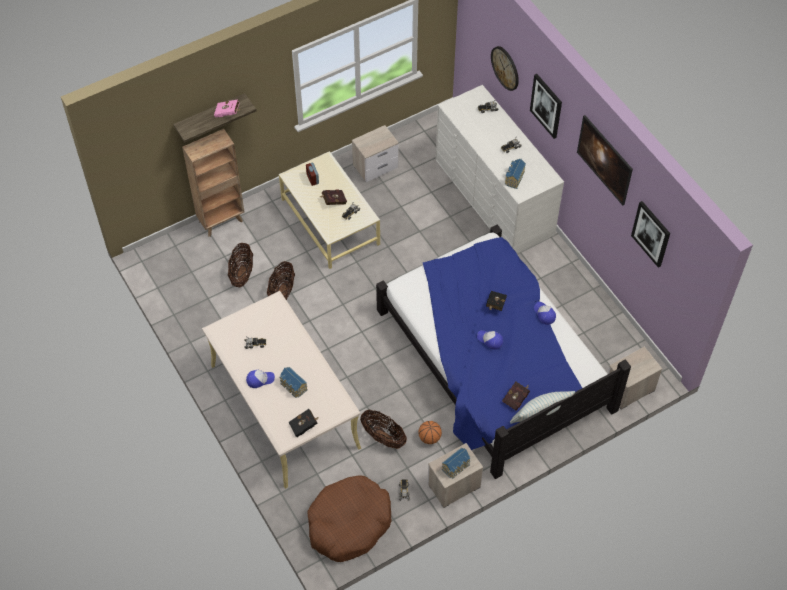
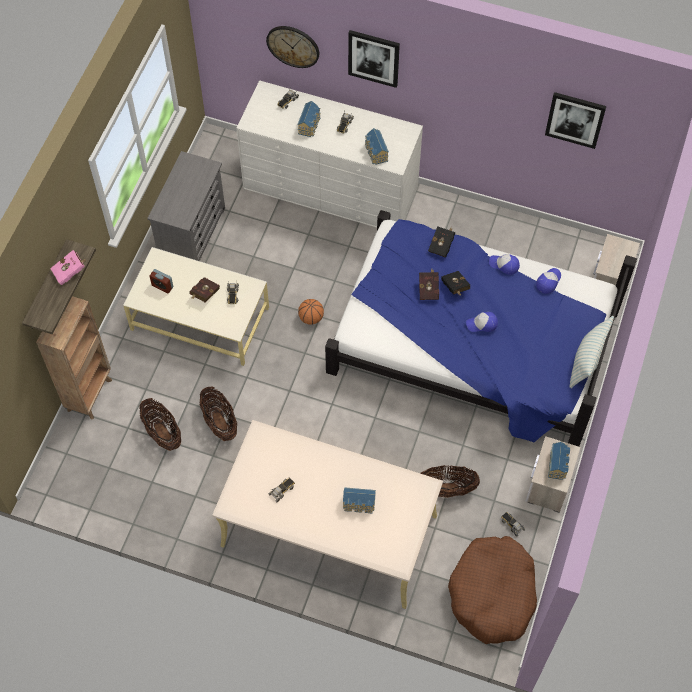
camera: 40 degrees left, 5 degrees up
(260, 379) = (321, 522): cap -> cap (548, 281)
(304, 426) = (406, 533): black book -> black book (442, 245)
(376, 166) = (192, 233): nightstand -> grey dresser
(429, 438) = (487, 457): basketball -> basketball (311, 318)
(487, 133) = (310, 125): none -> toy house
(516, 398) = (555, 361): red book -> red book (428, 288)
(603, 169) = (483, 85): picture -> none

